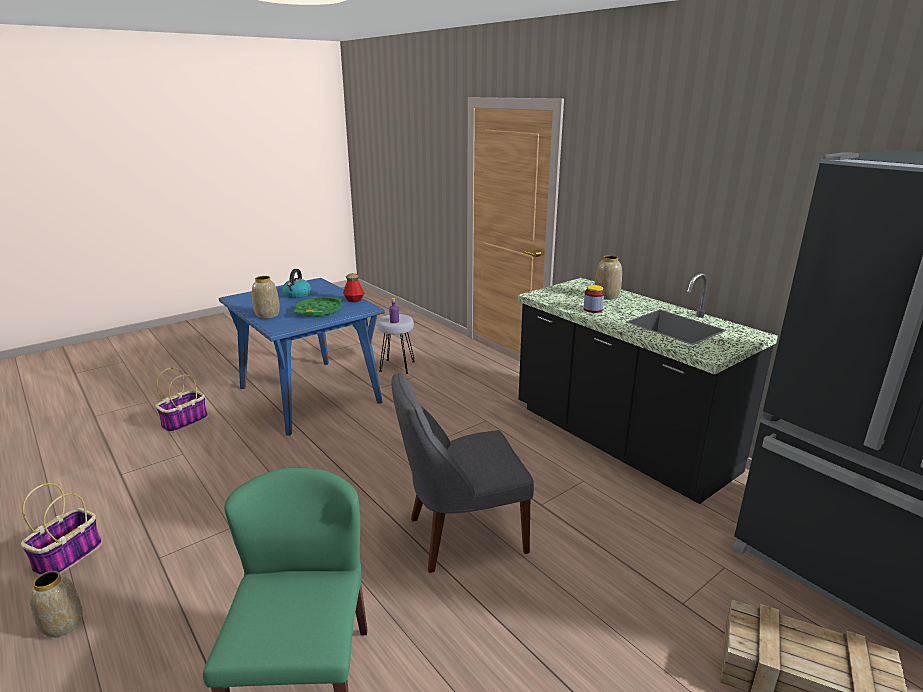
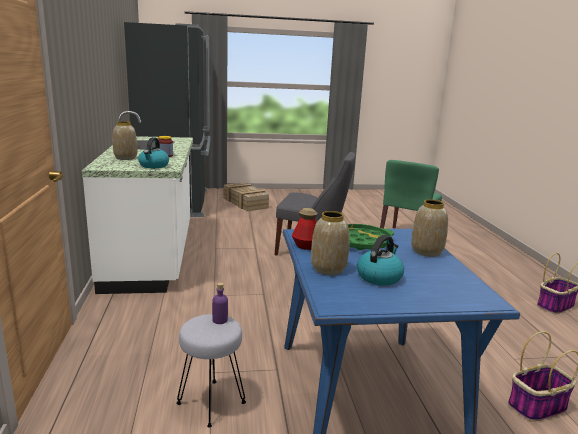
camera: 150 degrees left, 5 degrees down
(62, 625) = (527, 278): vase -> vase (329, 269)
(554, 294) = (154, 166): none -> kettle
(620, 440) = (152, 255): black counter -> white counter

